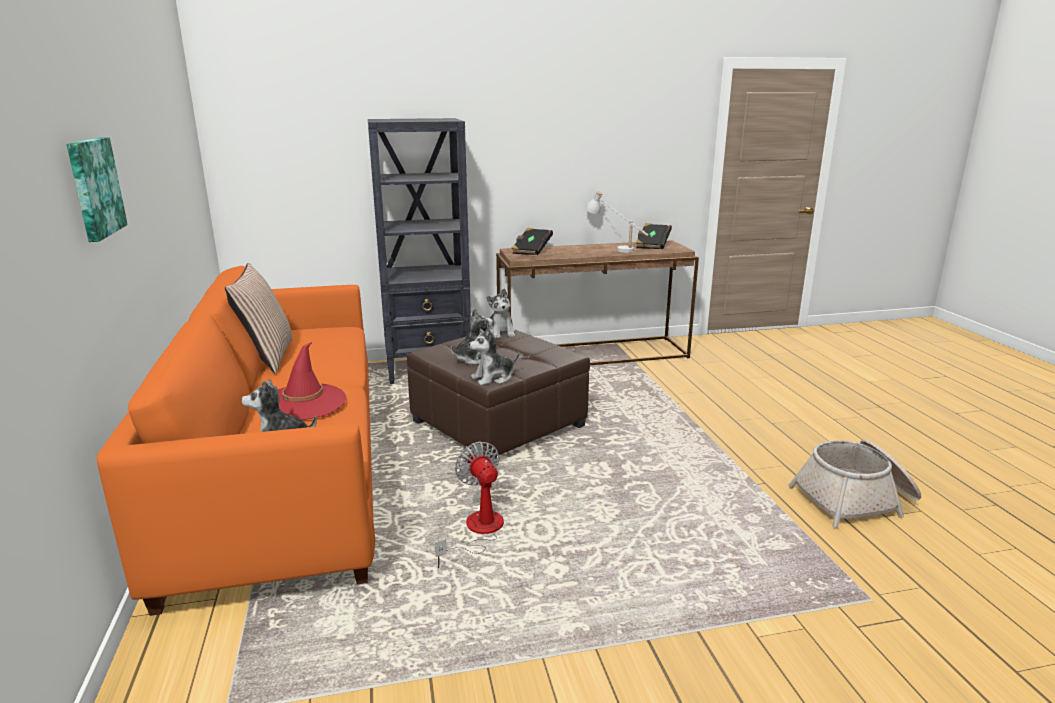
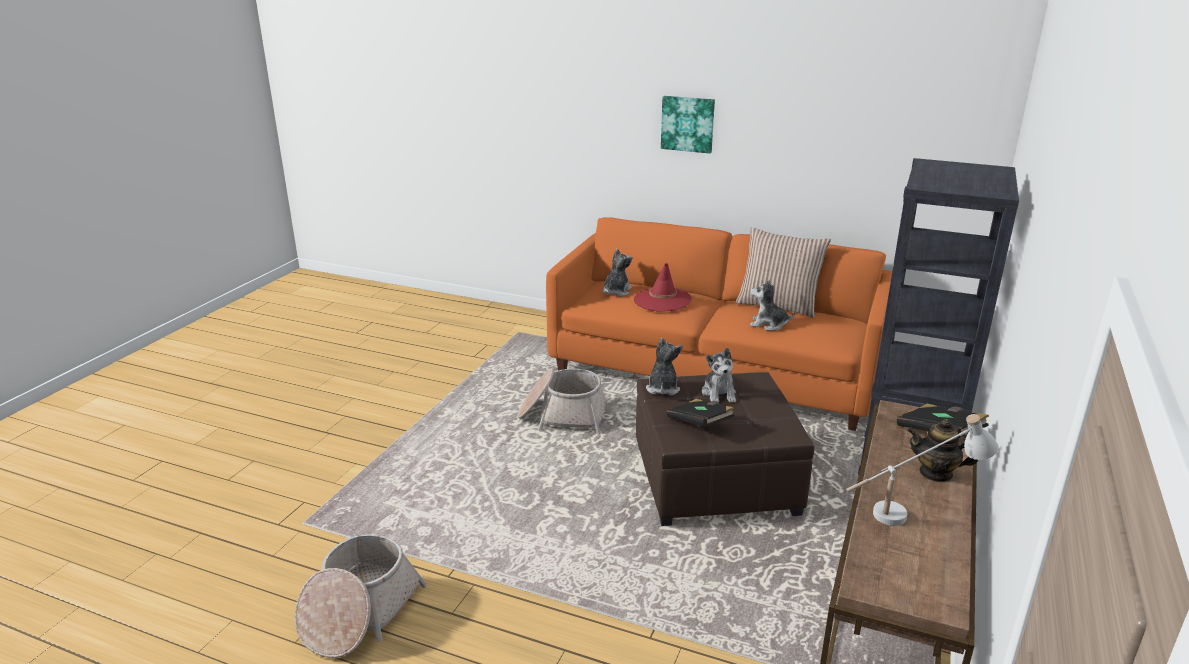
camera: 125 degrees right, 5 degrees up
(477, 532) = (562, 415): fan -> basket
(501, 332) = (787, 431): plush toy -> plush toy (768, 324)
(573, 248) = (936, 473): none -> teapot
(652, 245) = (922, 569): black book -> black book (700, 423)

